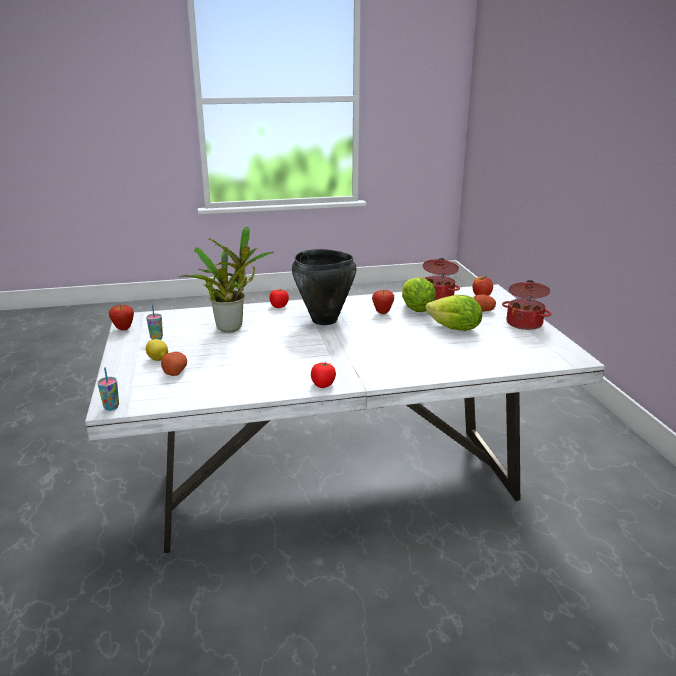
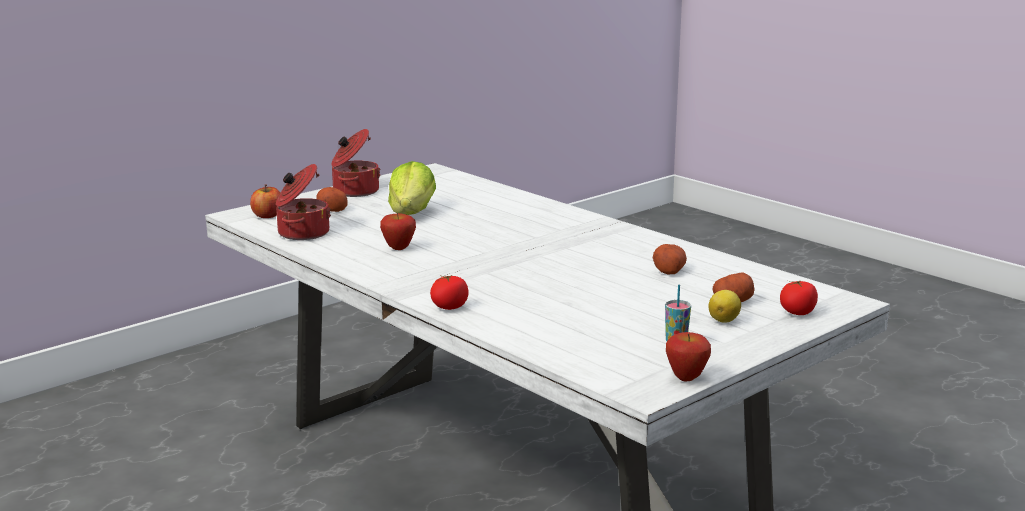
camera: 120 degrees left, 5 degrees down
(111, 407) = (849, 301): cup -> none
(232, 327) = (566, 312): potted plant -> none
(248, 371) = (669, 270): none -> potato
(323, 384) = (640, 236): tomato -> tomato (797, 313)
(324, 320) = (469, 270): black cooking pot -> none
(416, 309) = (365, 236): lettuce -> none

